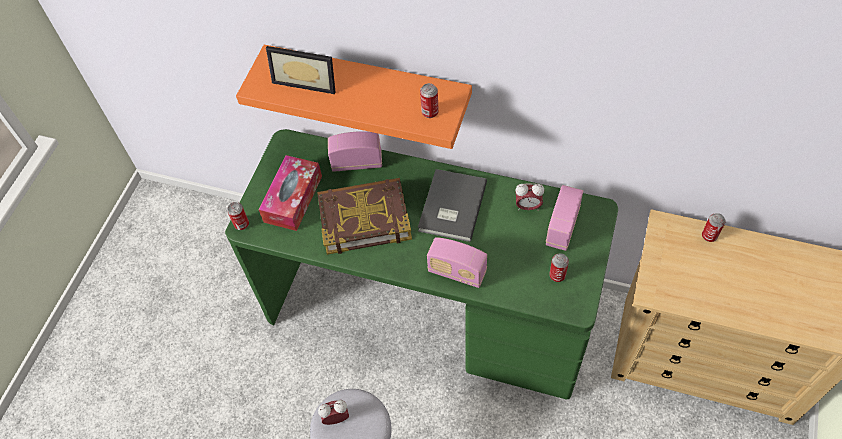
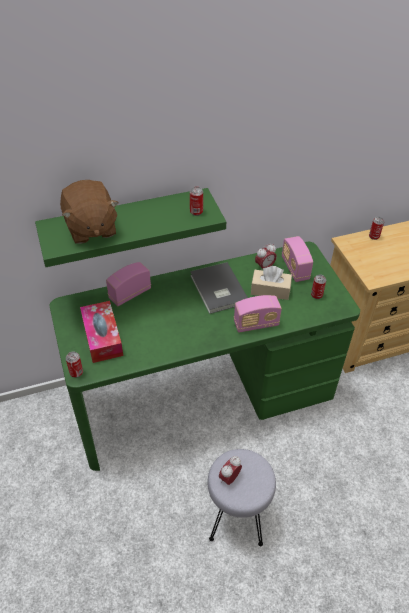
camera: 40 degrees left, 10 degrees down
(307, 80) = (90, 228): picture frame -> brown plush toy
(364, 218) = (165, 324): book -> none
(368, 86) = (126, 224): orange shelf -> green shelf
(509, 239) = (270, 290): none -> beige tissue box

